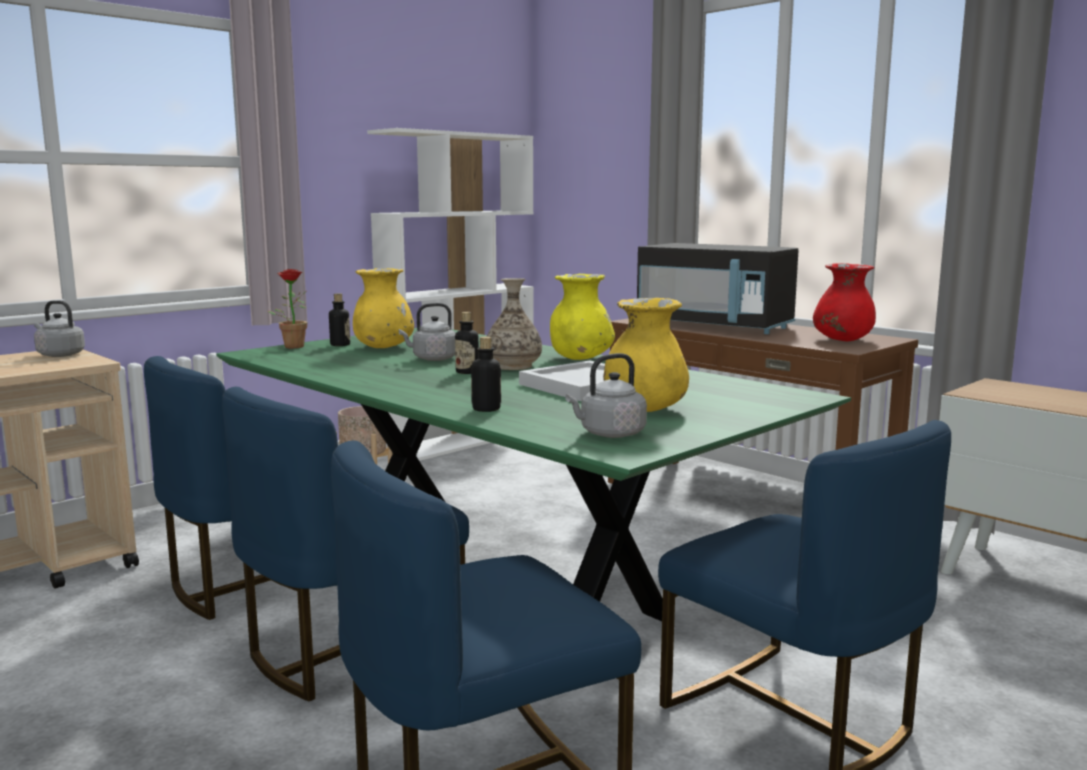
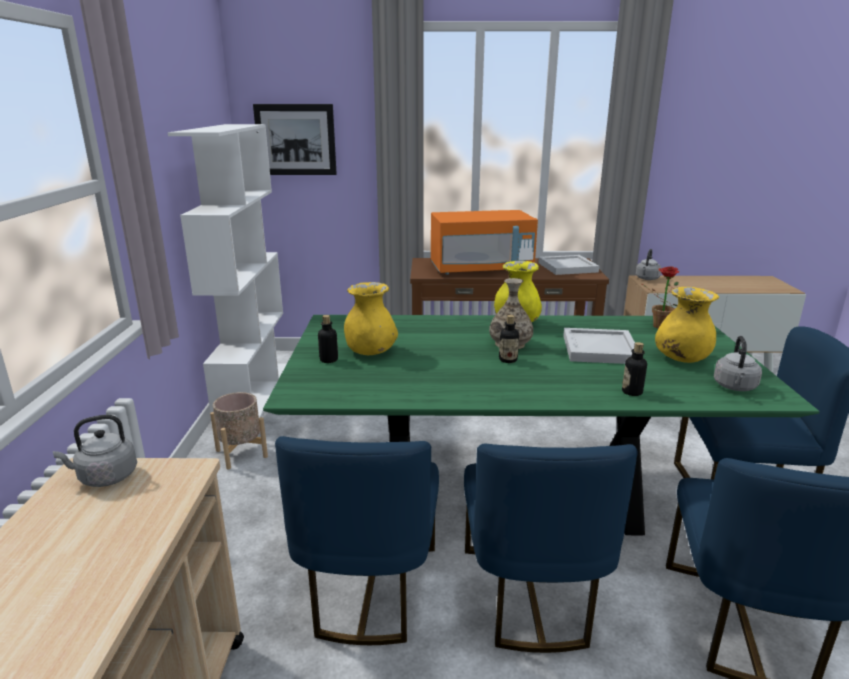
camera: 45 degrees left, 10 degrees up
(292, 346) = (297, 374): potted plant -> potted plant (657, 326)
(432, 359) = (444, 353): grey kettle -> grey kettle (646, 279)
(584, 158) = (295, 140): none -> picture
(714, 326) = (481, 269): black microwave -> orange microwave
(842, 340) = (568, 267): red vase -> white tray

